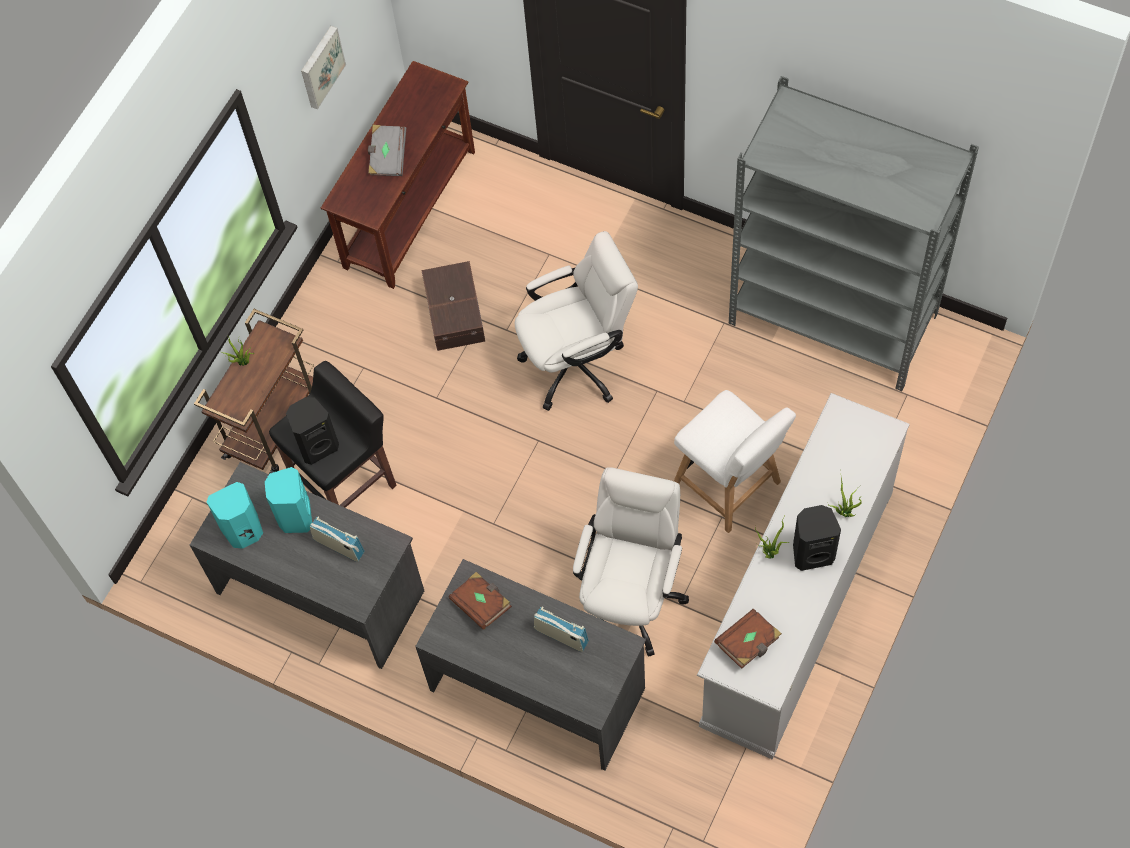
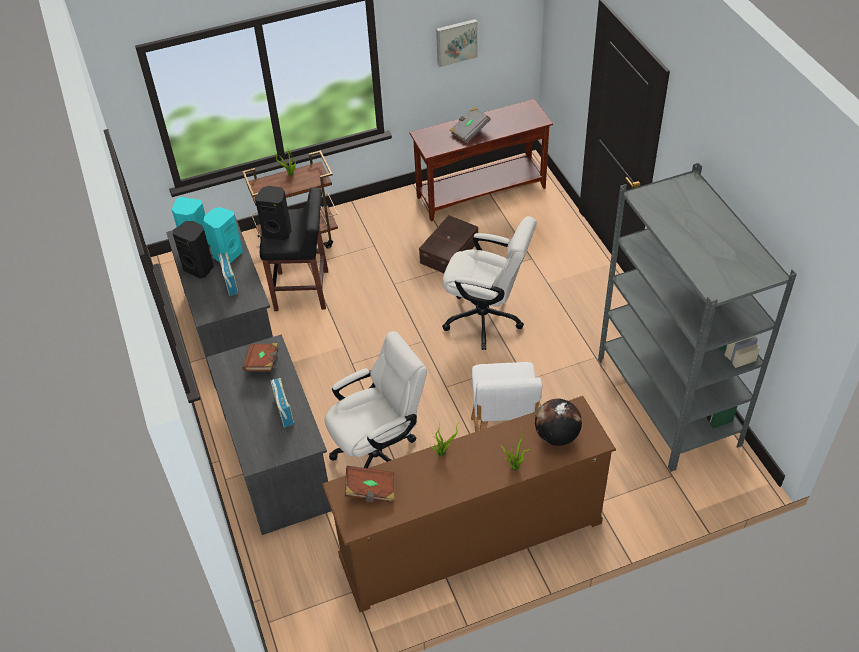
camera: 40 degrees right, 15 degrees down
(797, 607) = (470, 540): white cabinet -> brown cabinet
(812, 552) = (468, 472): black speaker -> black speaker (200, 268)
(850, 453) = (556, 436): none -> globe

